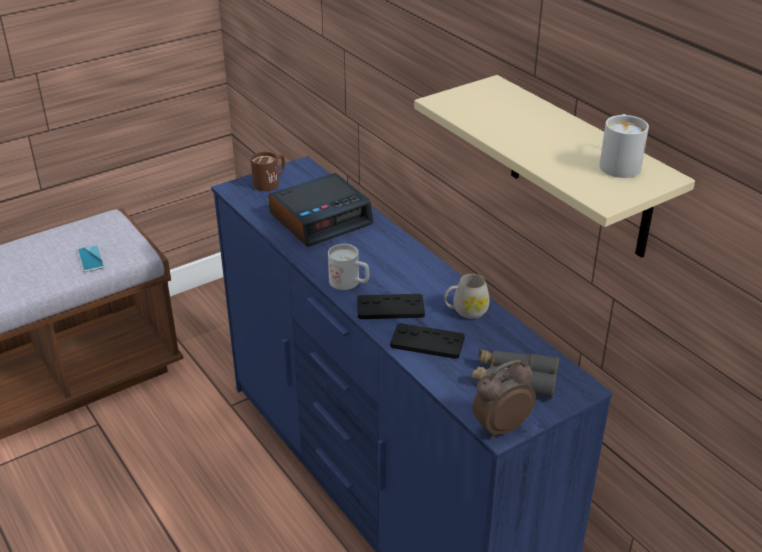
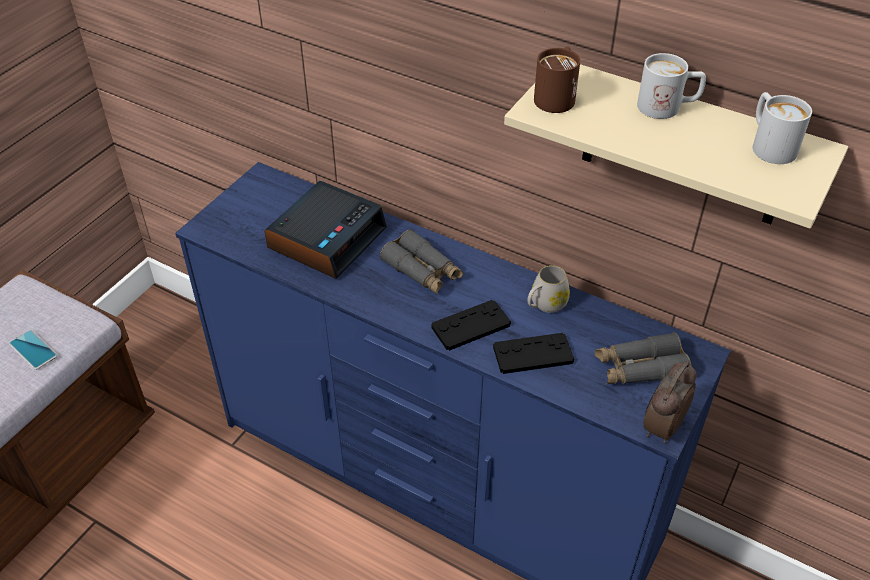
camera: 25 degrees left, 10 degrees up
(270, 182) = (240, 208): brown mug -> brown mug (556, 96)
(350, 283) = (410, 310): white mug -> white mug (668, 107)
(380, 260) = (422, 271): none -> grey binoculars

